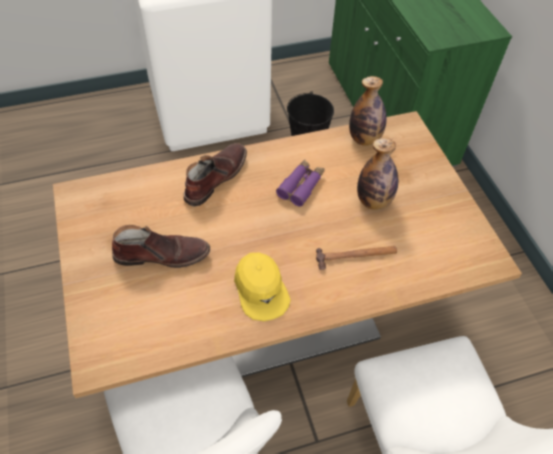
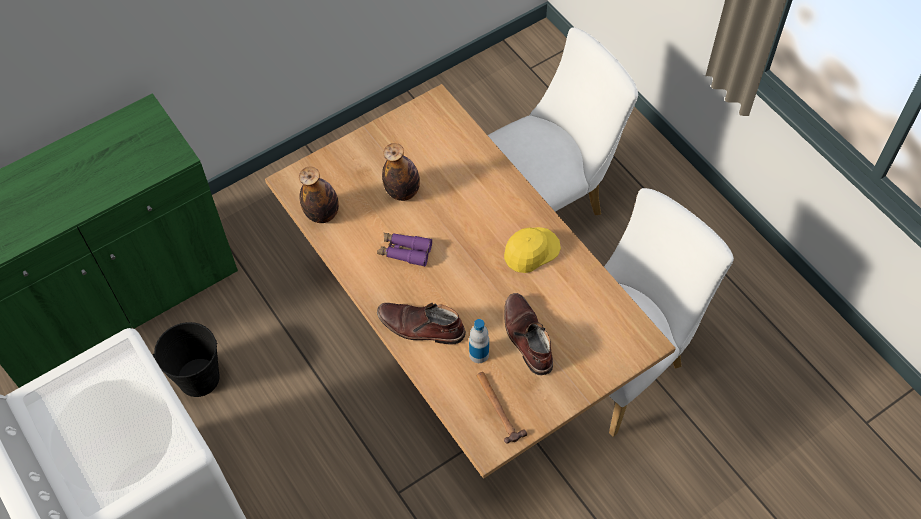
camera: 105 degrees left, 5 degrees up
(165, 212) = (479, 354): none -> bottle
(356, 256) = (469, 193): hammer -> hammer (498, 407)

